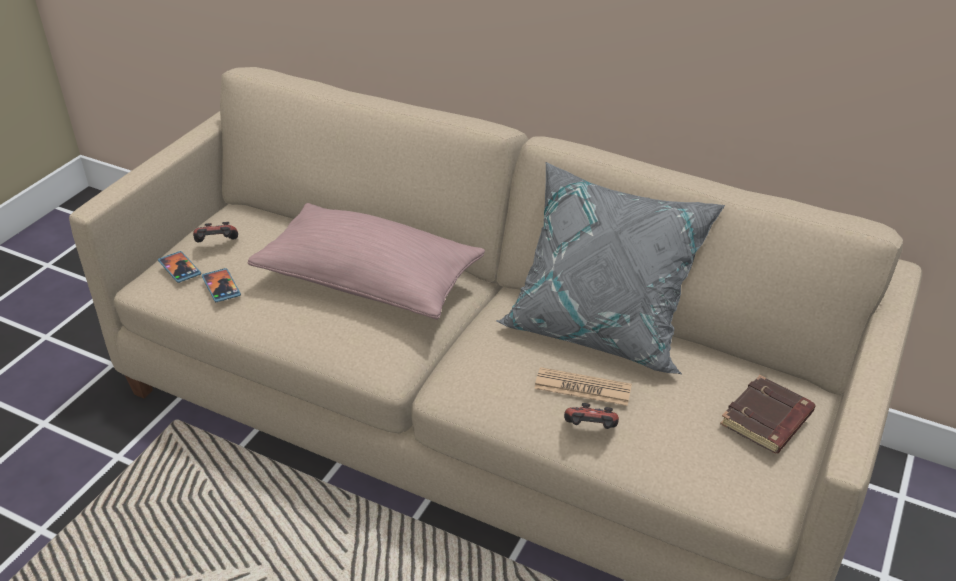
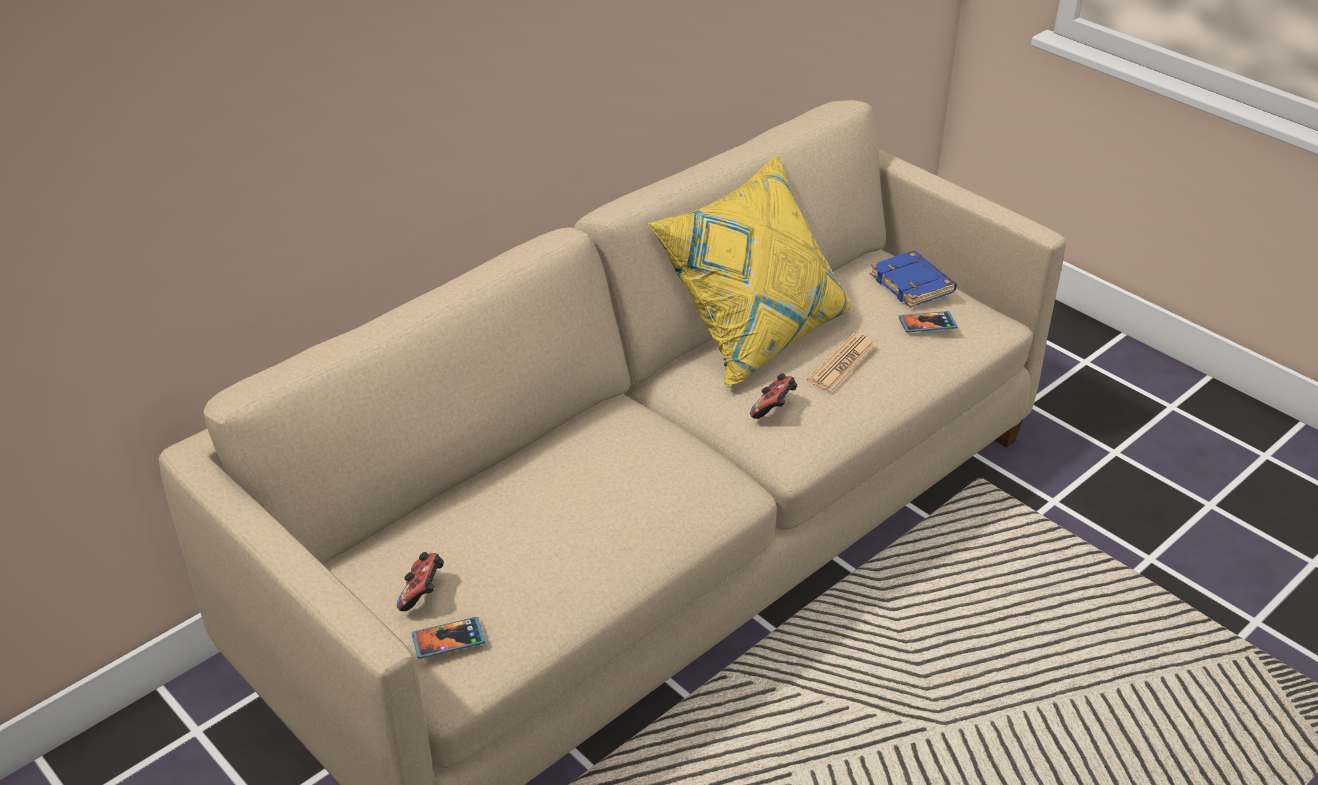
camera: 70 degrees left, 0 degrees up
(221, 287) = (525, 598): phone -> phone (927, 324)
(369, 282) = (596, 467): pink pillow -> none
(590, 430) = (894, 376): game controller -> game controller (774, 409)
(601, 326) = (754, 331): grey pillow -> yellow pillow
(767, 420) = (913, 284): brown book -> blue book

